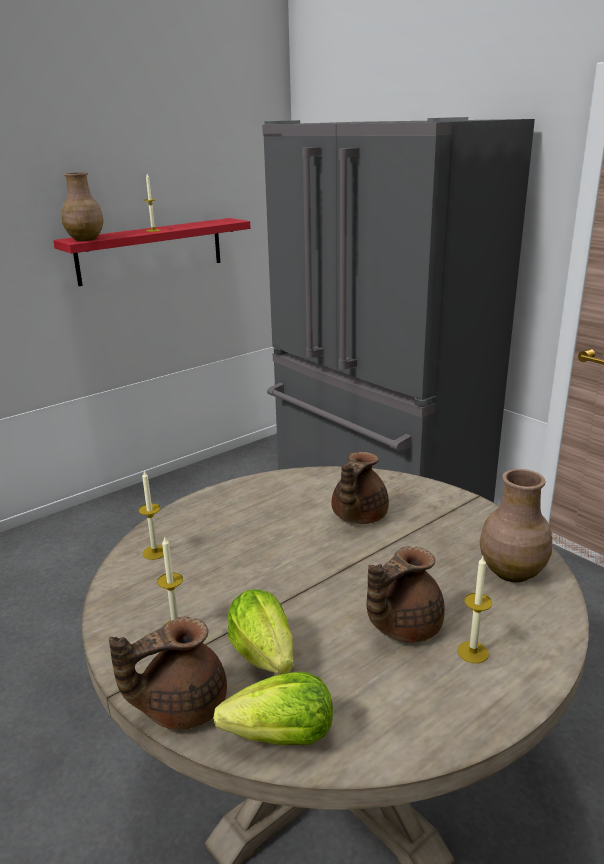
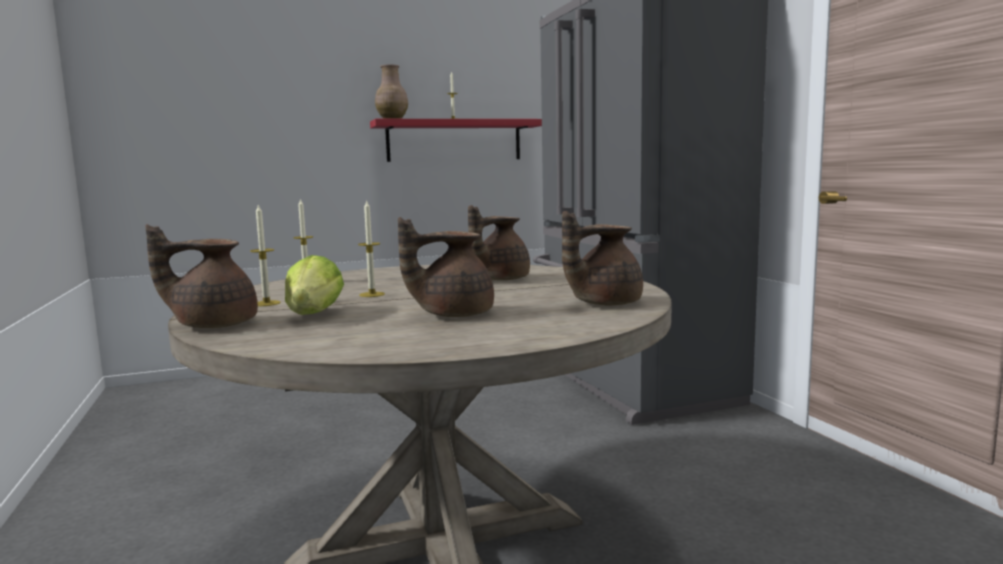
camera: 20 degrees right, 15 degrees down
(282, 737) = (265, 340): lettuce -> none
(473, 652) = (497, 326): candle -> candle (372, 294)
(510, 571) = (603, 303): brown vase -> brown teapot

